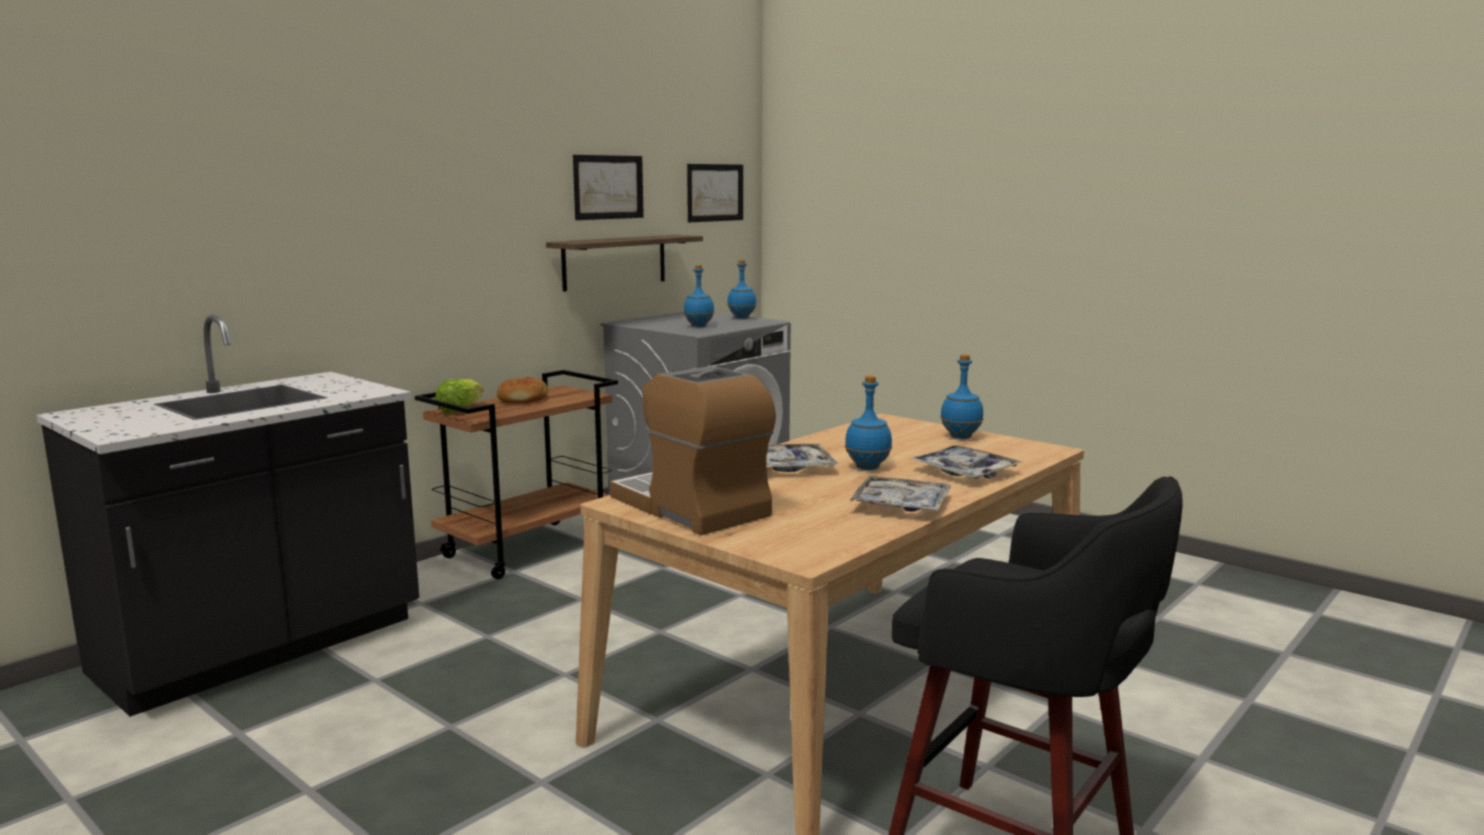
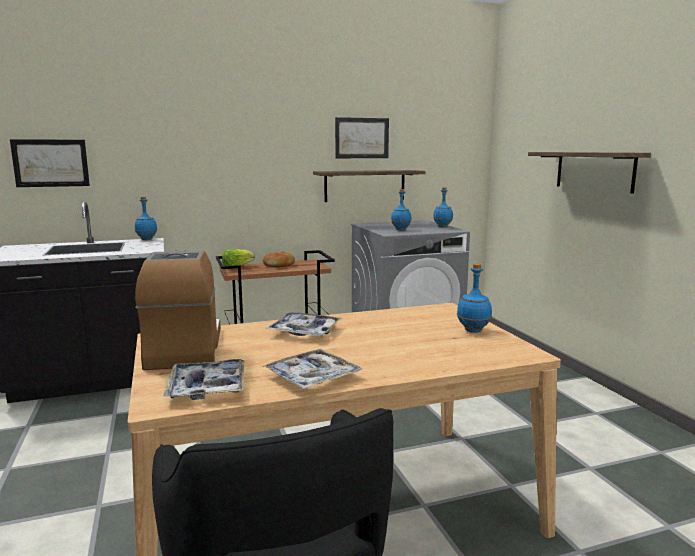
camera: 30 degrees right, 0 degrees up
(715, 192) = (449, 143): picture -> picture (51, 163)
(868, 468) = (353, 342): blue bottle -> blue bottle (146, 239)
(944, 232) = (594, 171): none -> shelf
(964, 472) = (416, 360): tray -> tray (207, 387)

